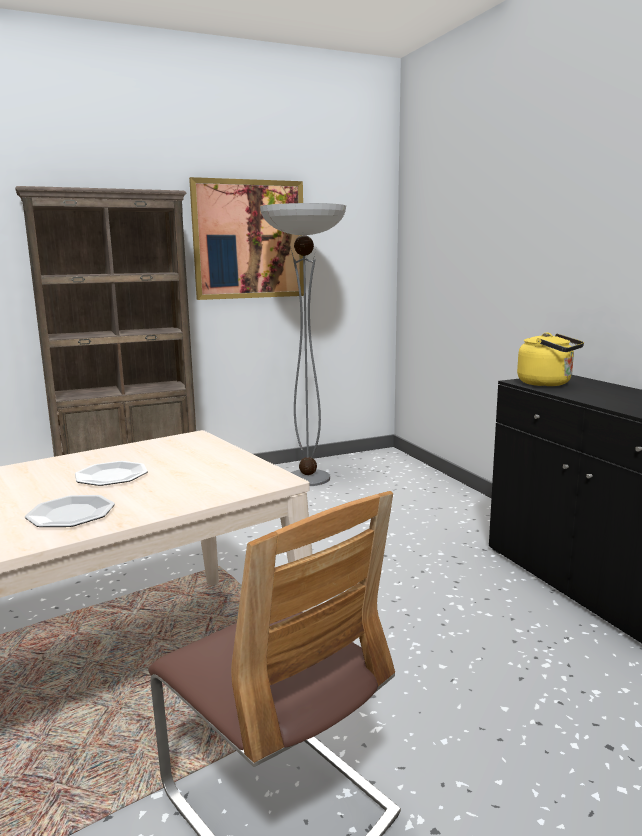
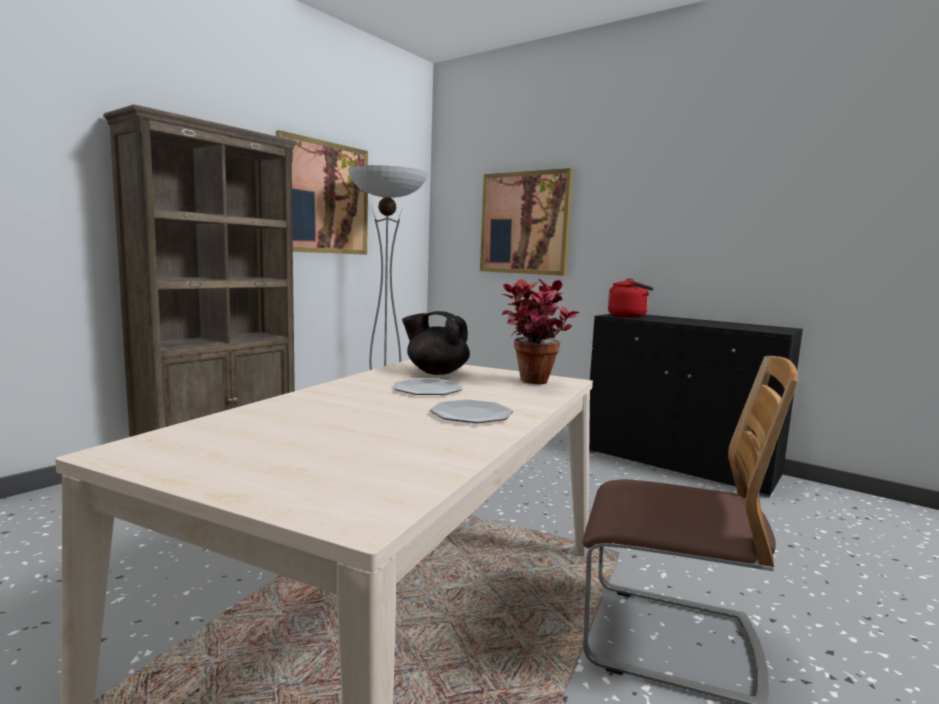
camera: 30 degrees left, 5 degrees down
(174, 452) = (436, 372): none -> black teapot
(227, 480) = (532, 384): none -> potted plant
(476, 252) = (524, 223): none -> picture
(547, 383) = (629, 316): yellow kettle -> red kettle

